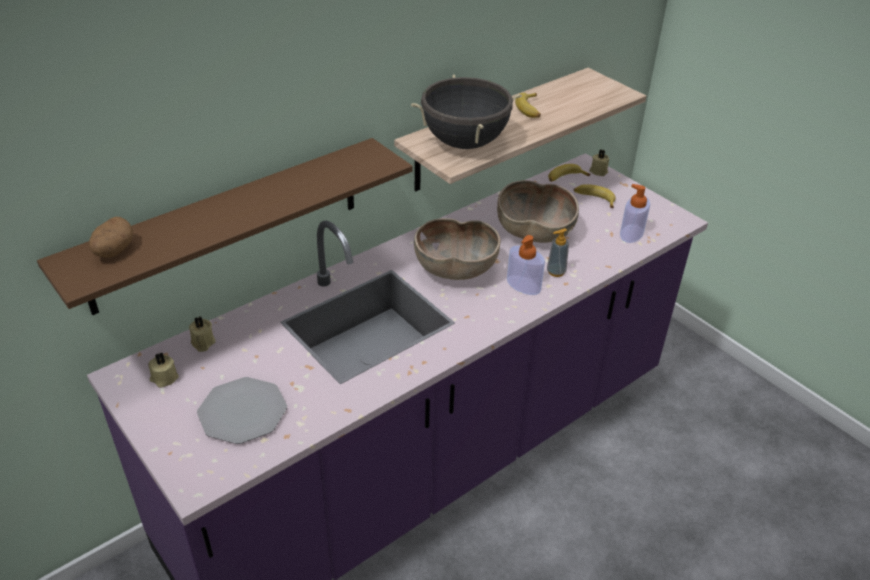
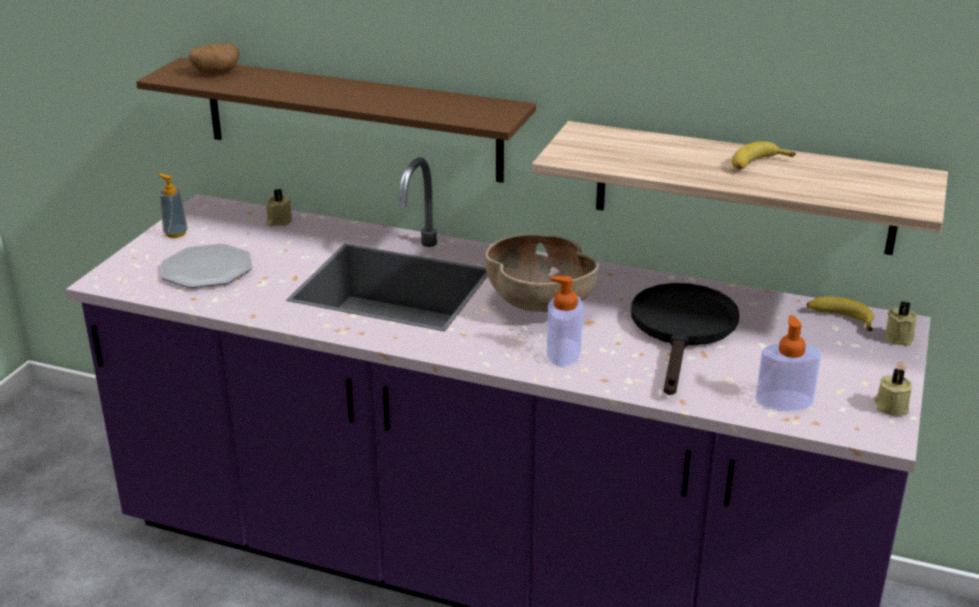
camera: 60 degrees right, 10 degrees down
(164, 378) = (219, 223): beige candle -> beige candle (890, 406)
(464, 143) = (615, 151): black cooking pot -> none
(534, 232) = (683, 330): brown bowl -> black frying pan
(556, 272) = (619, 367): soap dispenser -> soap dispenser (175, 233)
(594, 199) = (823, 352): banana -> none

